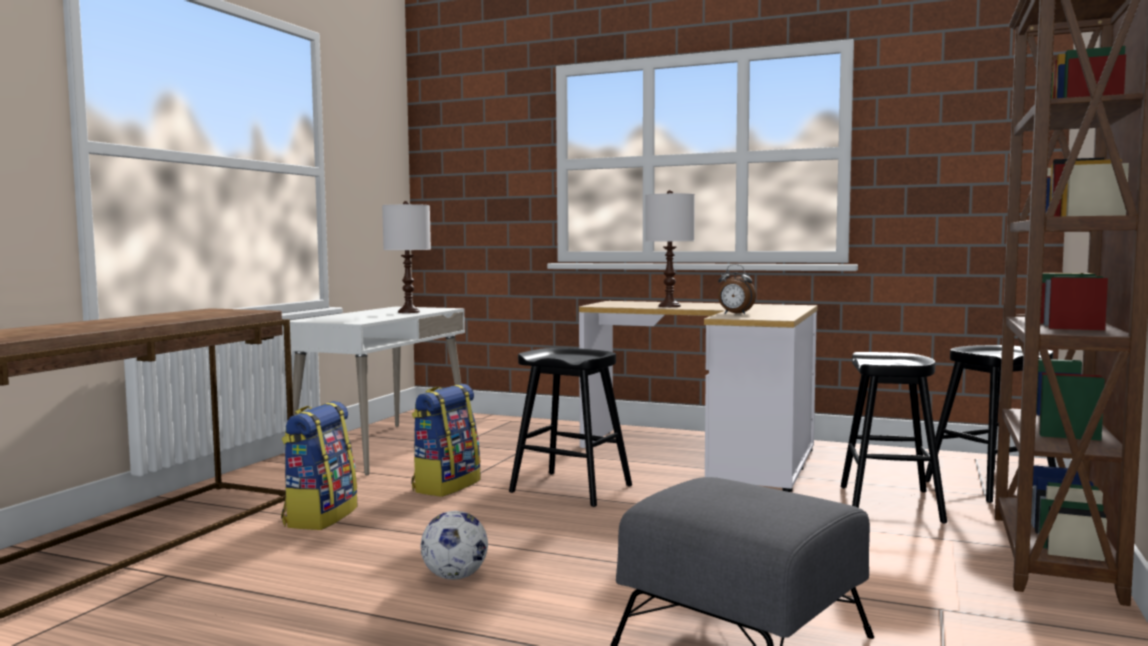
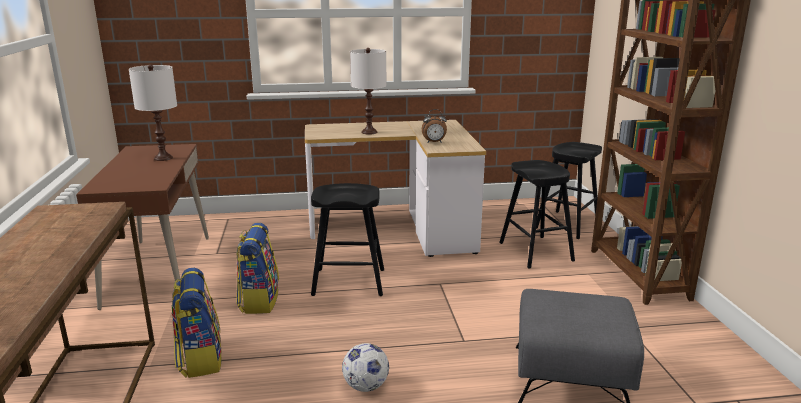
camera: 30 degrees left, 15 degrees up
(383, 448) = (159, 270): white desk -> brown desk

